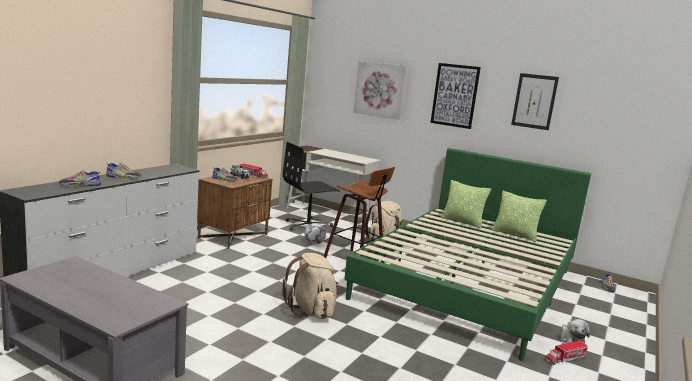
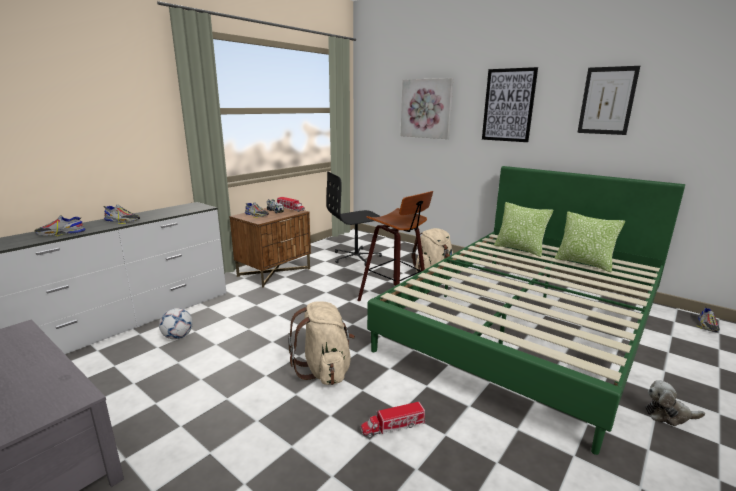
camera: 10 degrees right, 5 degrees up
(314, 243) = (356, 277): football -> football (178, 337)
(328, 214) = (381, 243): white desk -> none
(565, 358) = (662, 450): toy truck -> toy truck (393, 427)
(571, 340) = (668, 415): plush toy -> plush toy turned 90 degrees clockwise

